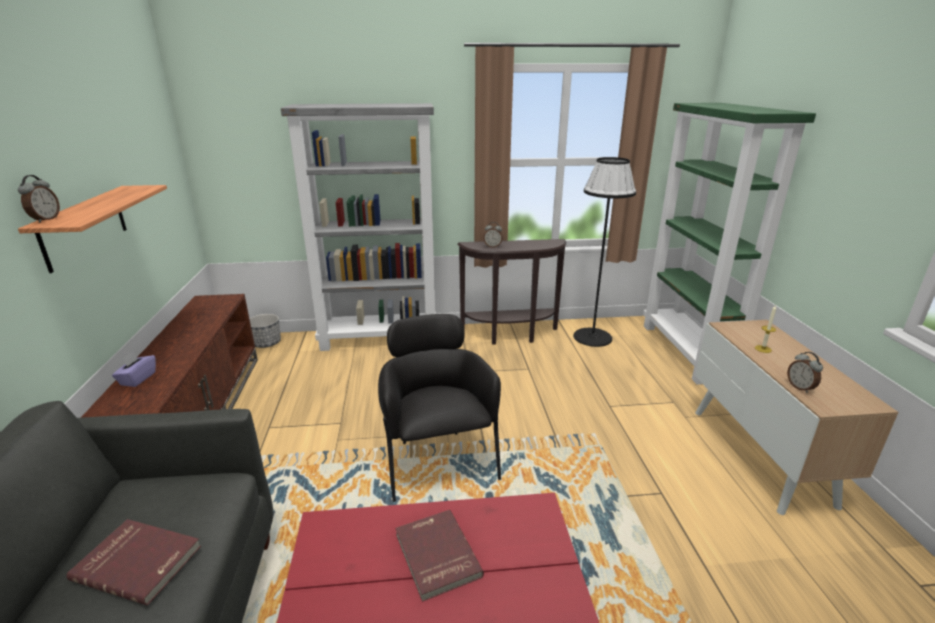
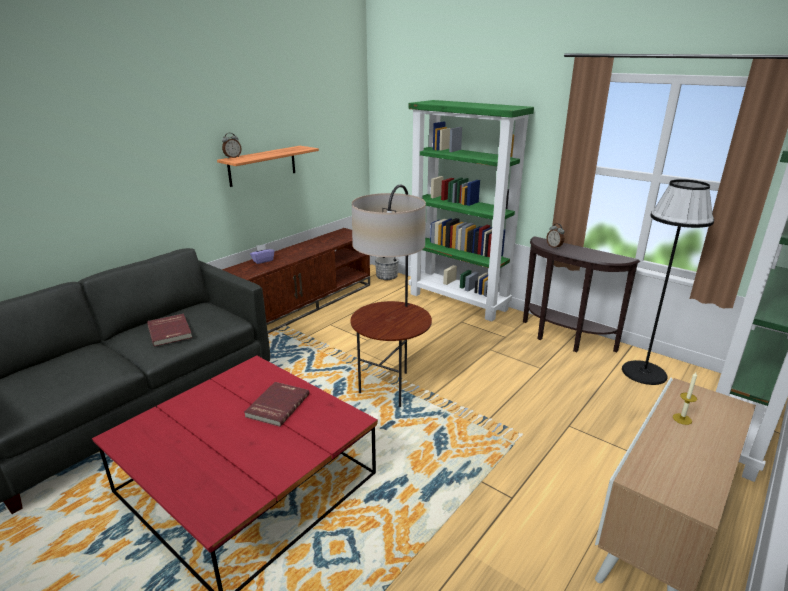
camera: 45 degrees right, 0 degrees up
(380, 338) = (459, 301): grey bookcase -> green bookcase
(437, 459) = (391, 387): black armchair -> floor lamp
(800, 387) = (647, 457): alarm clock -> none

